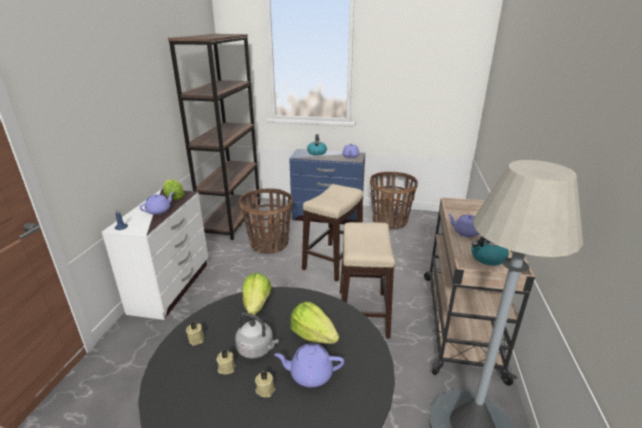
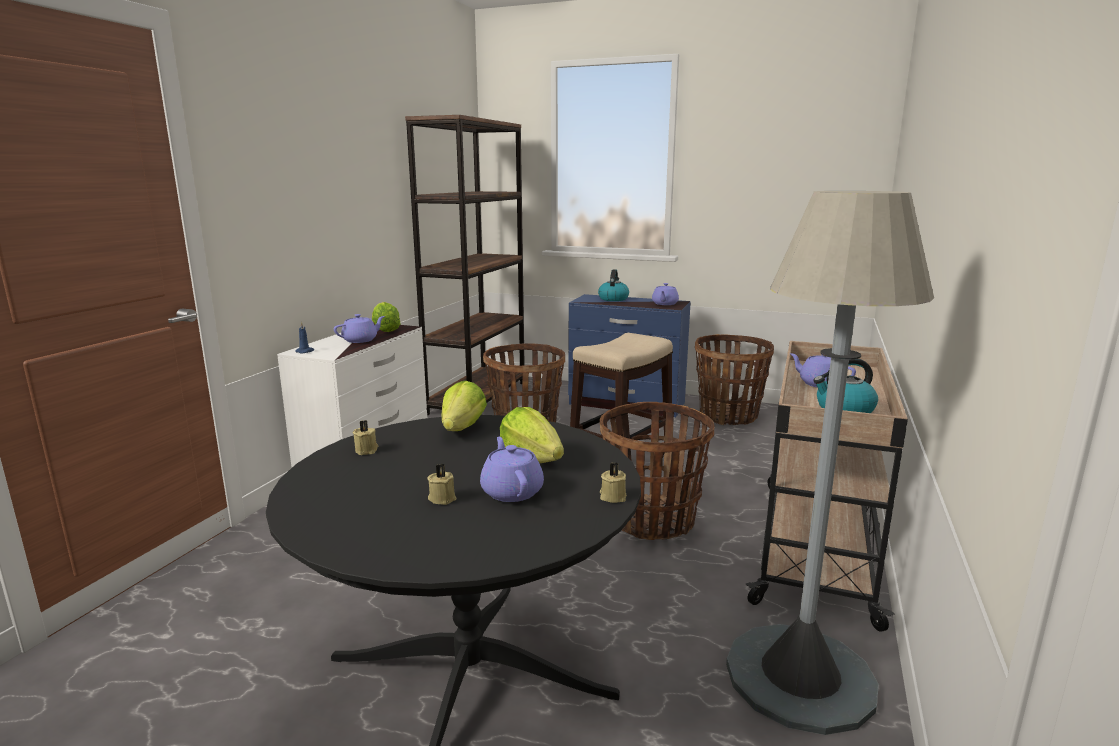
camera: 10 degrees right, 10 degrees down
(226, 367) = (396, 476): beige candle -> beige candle (612, 496)
(257, 349) = (446, 465): grey kettle -> none
(310, 374) = (511, 491): purple teapot -> purple teapot turned 60 degrees clockwise
(363, 313) = (652, 521): stool -> basket

